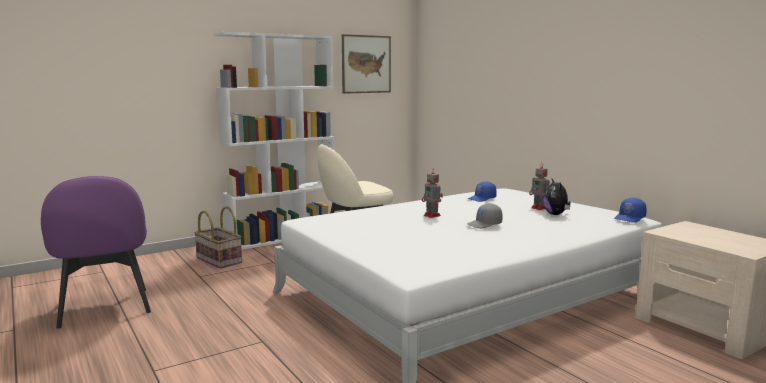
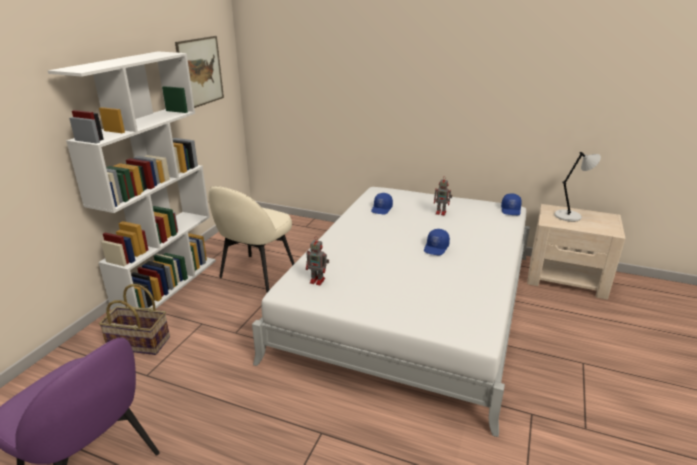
camera: 35 degrees left, 15 degrees up
(432, 216) = (385, 248): toy robot -> toy robot (318, 281)
(484, 224) = (436, 248): grey cap -> blue cap
(556, 214) = (463, 218): plush toy -> none
(705, 233) = (569, 216): none -> grey table lamp

